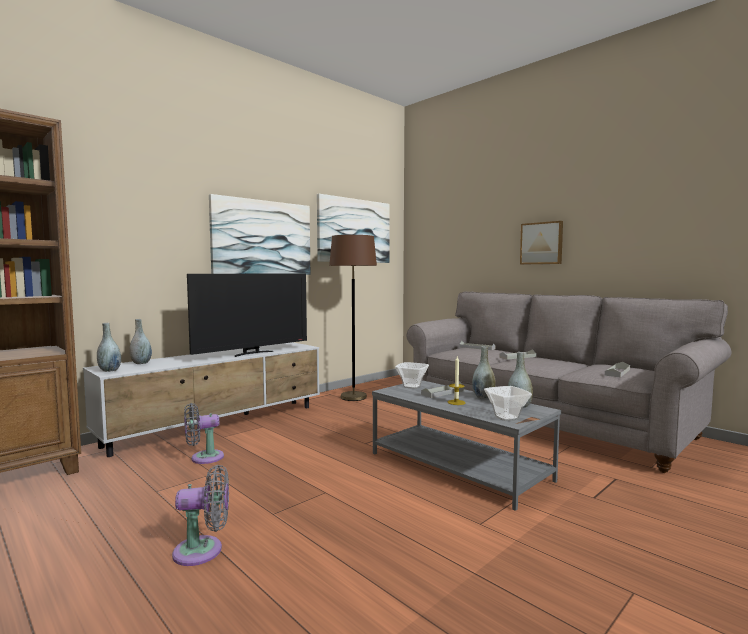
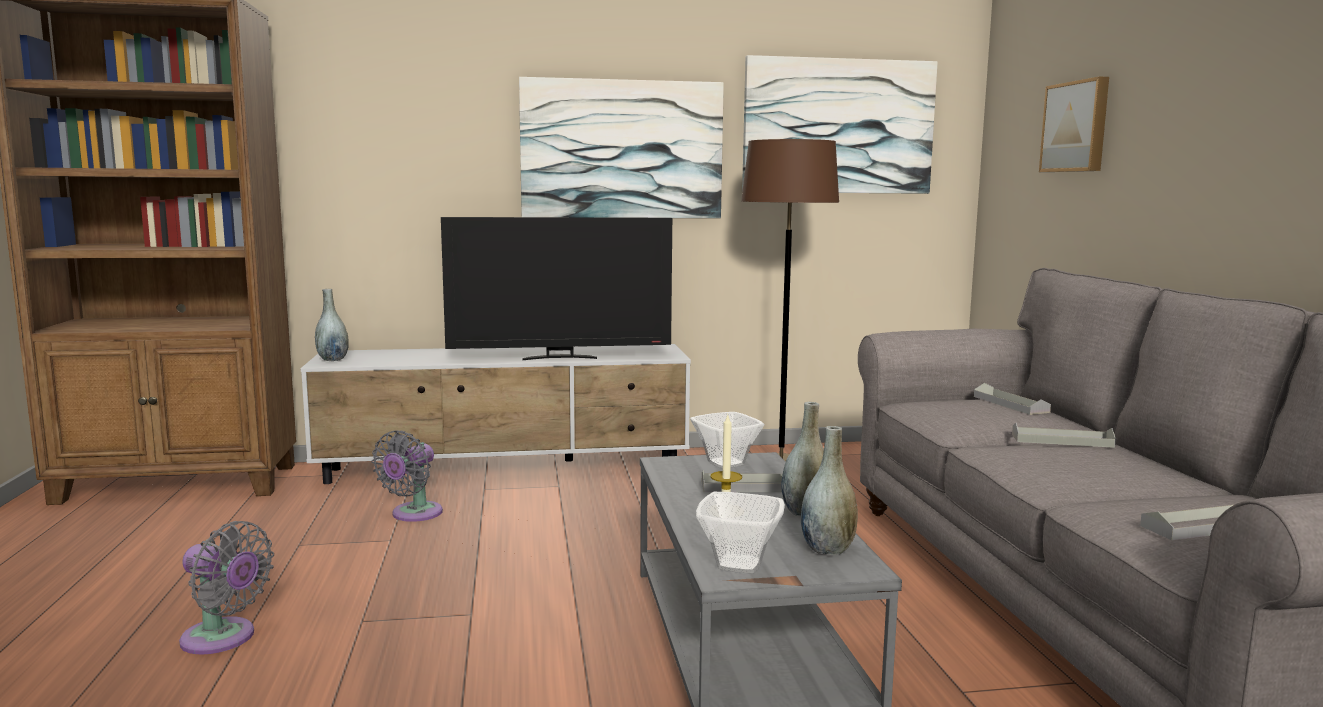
camera: 35 degrees right, 5 degrees up
(141, 363) = (390, 353): grey vase -> none
(203, 458) = (413, 514): grey fan -> grey fan turned 75 degrees counterclockwise
(542, 243) = (1229, 151): picture -> picture (1077, 127)

